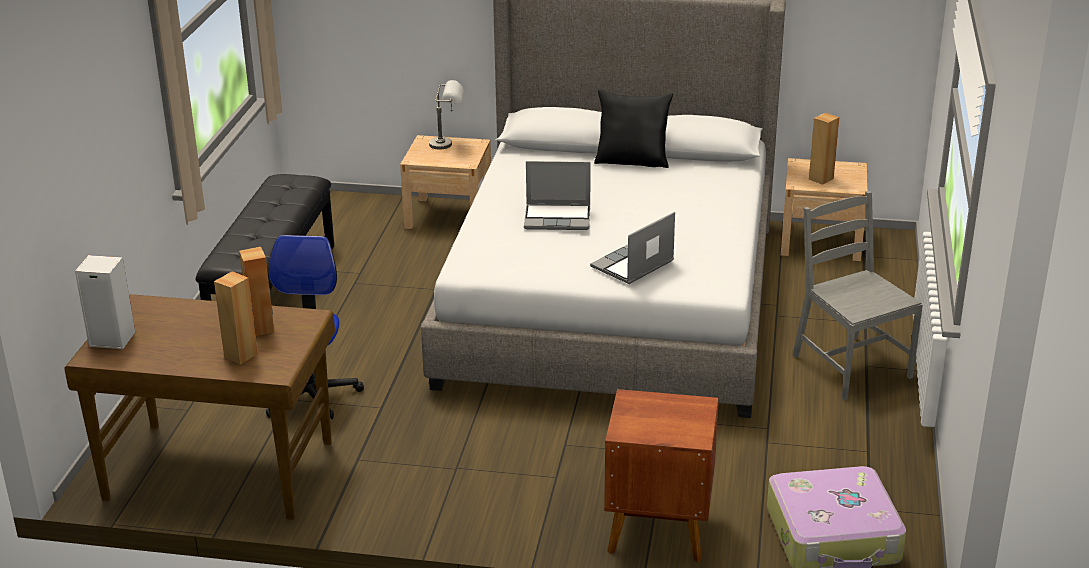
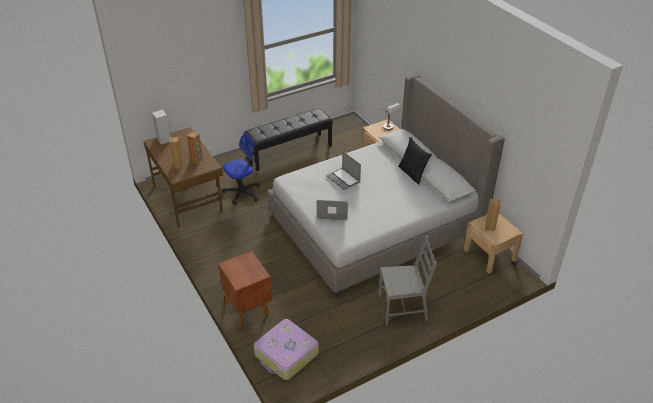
camera: 50 degrees right, 10 degrees up
(849, 366) = (403, 307): grey chair -> grey chair turned 60 degrees clockwise

